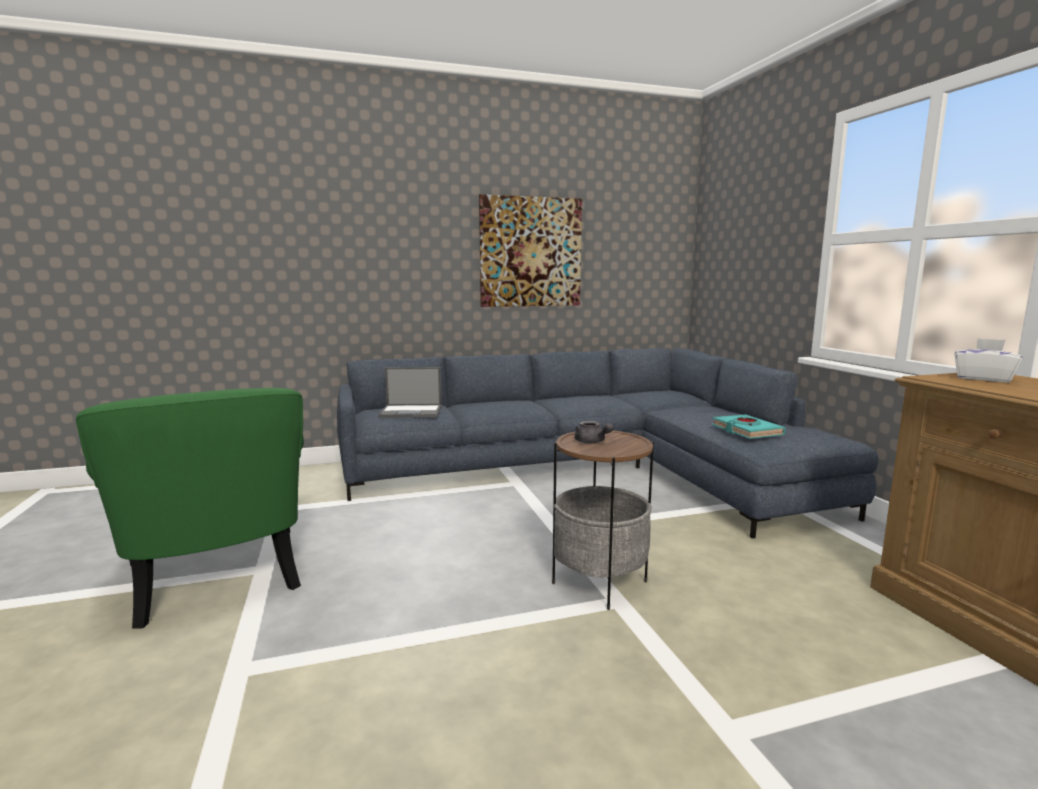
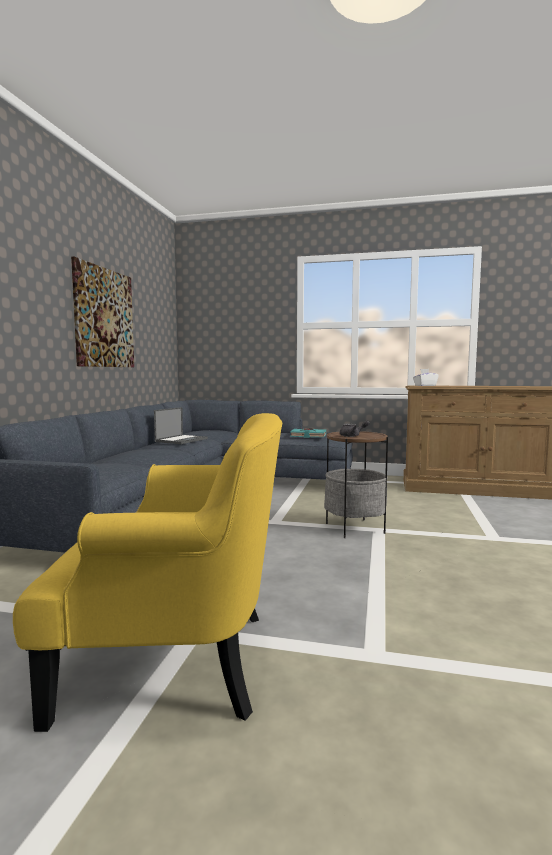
camera: 60 degrees left, 5 degrees down
(218, 575) = (176, 659): green armchair -> yellow armchair
(412, 412) = (100, 468): laptop -> laptop (181, 440)

